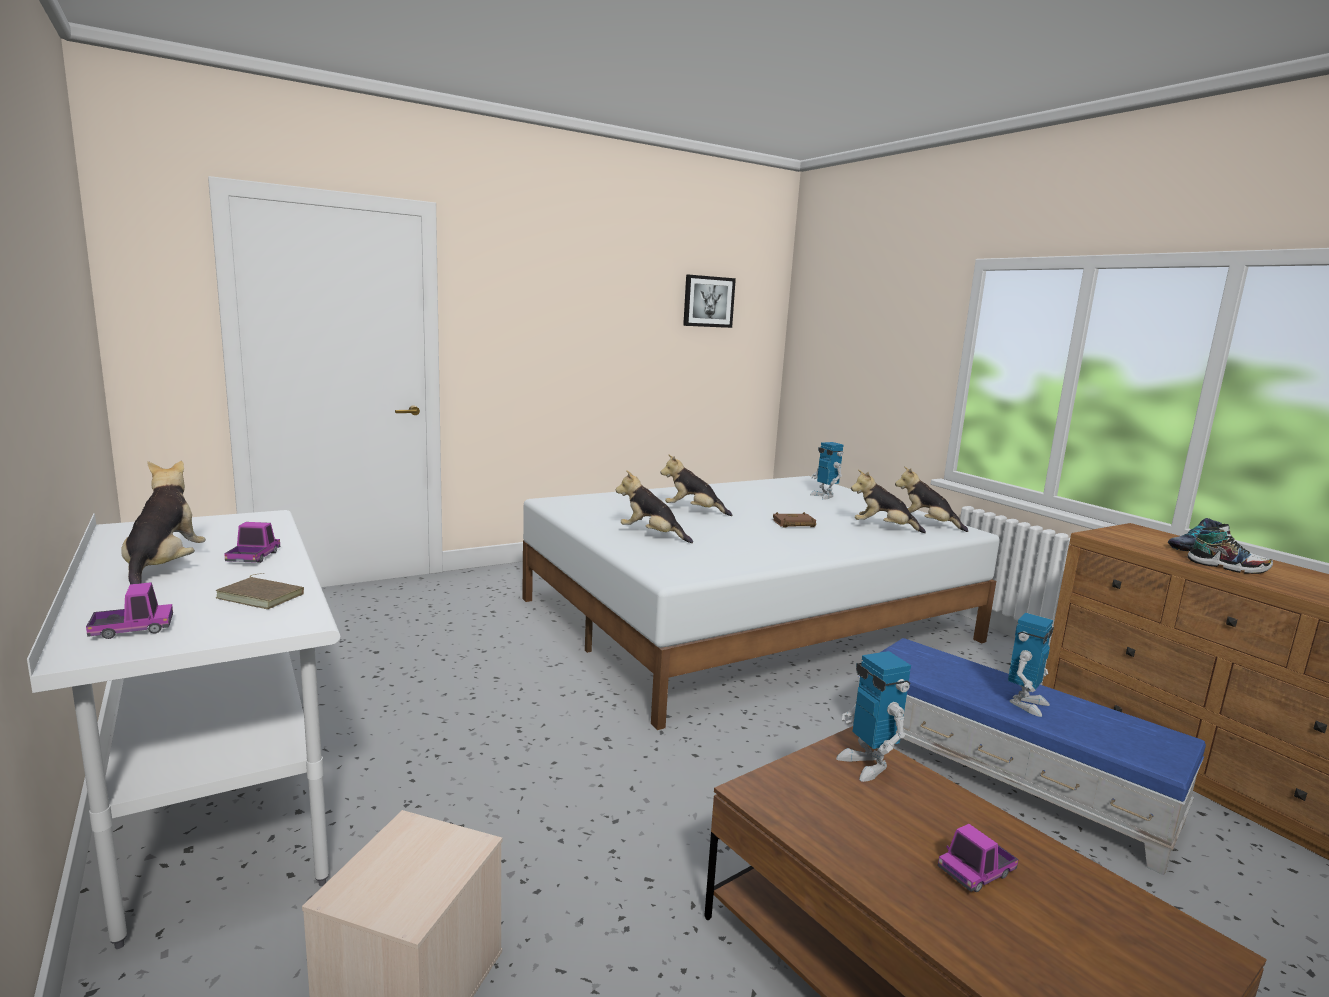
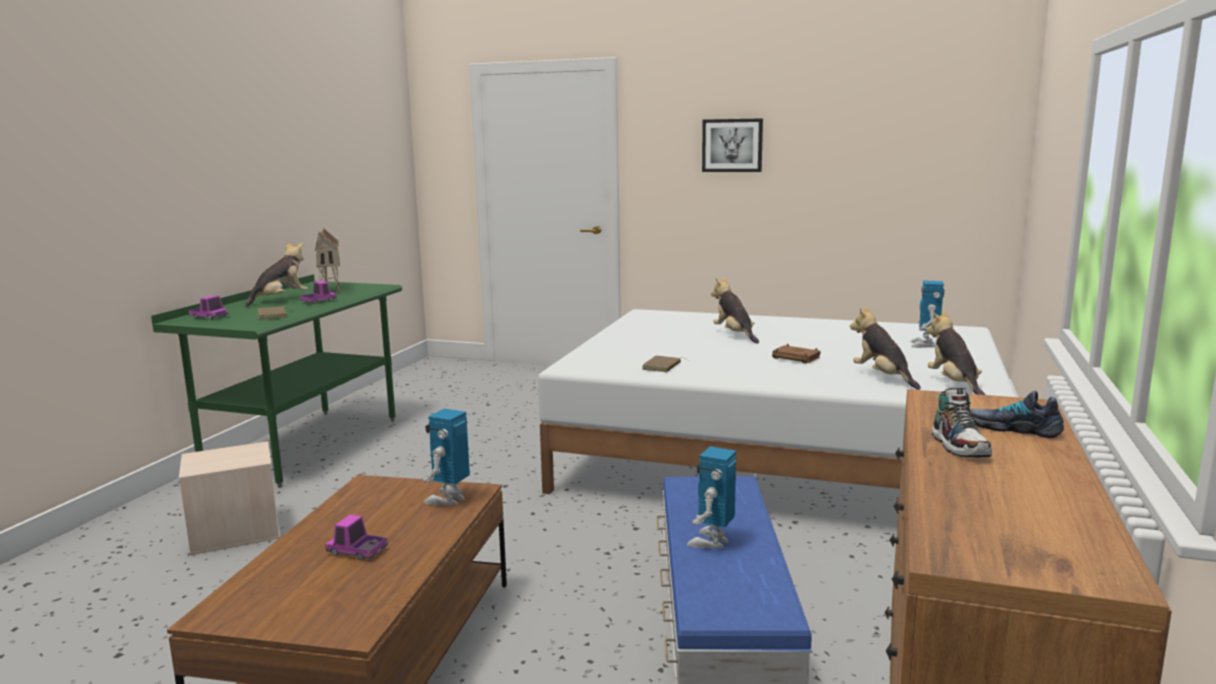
camera: 50 degrees right, 0 degrees up
(204, 535) = (332, 290): none -> toy house
(220, 806) = (304, 446): white desk -> green desk
(651, 535) = (641, 344): plush toy -> none
(708, 301) = (906, 120): picture -> picture (732, 145)
(739, 555) = (663, 367): none -> brown book
(1025, 704) = (712, 542): toy robot -> toy robot turned 120 degrees clockwise

